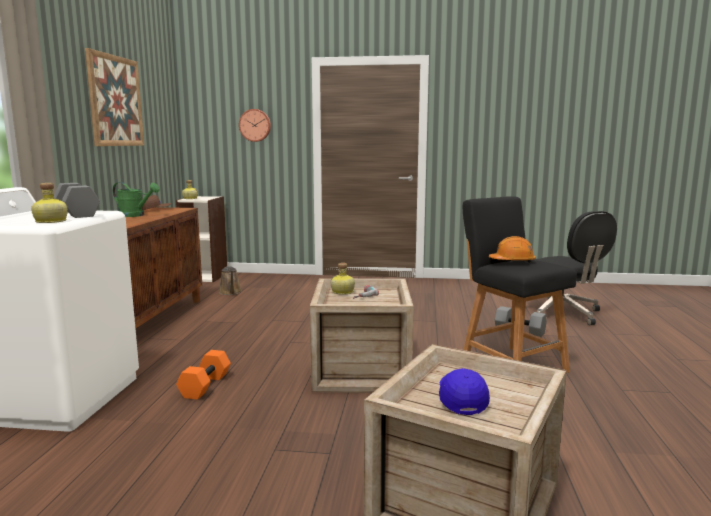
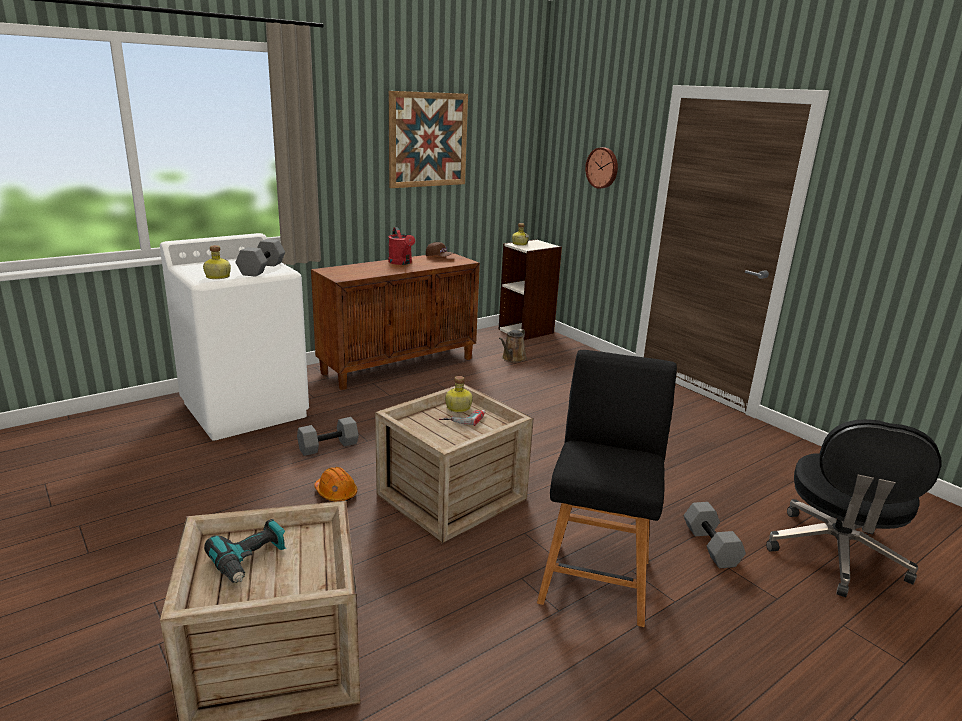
camera: 45 degrees right, 10 degrees up
(135, 215) = (402, 263): green watering can -> red watering can
(204, 385) = (328, 446): orange dumbbell -> grey dumbbell
(461, 399) = (251, 560): blue cap -> power drill
(512, 261) = (600, 450): orange hard hat -> orange hard hat (336, 493)

